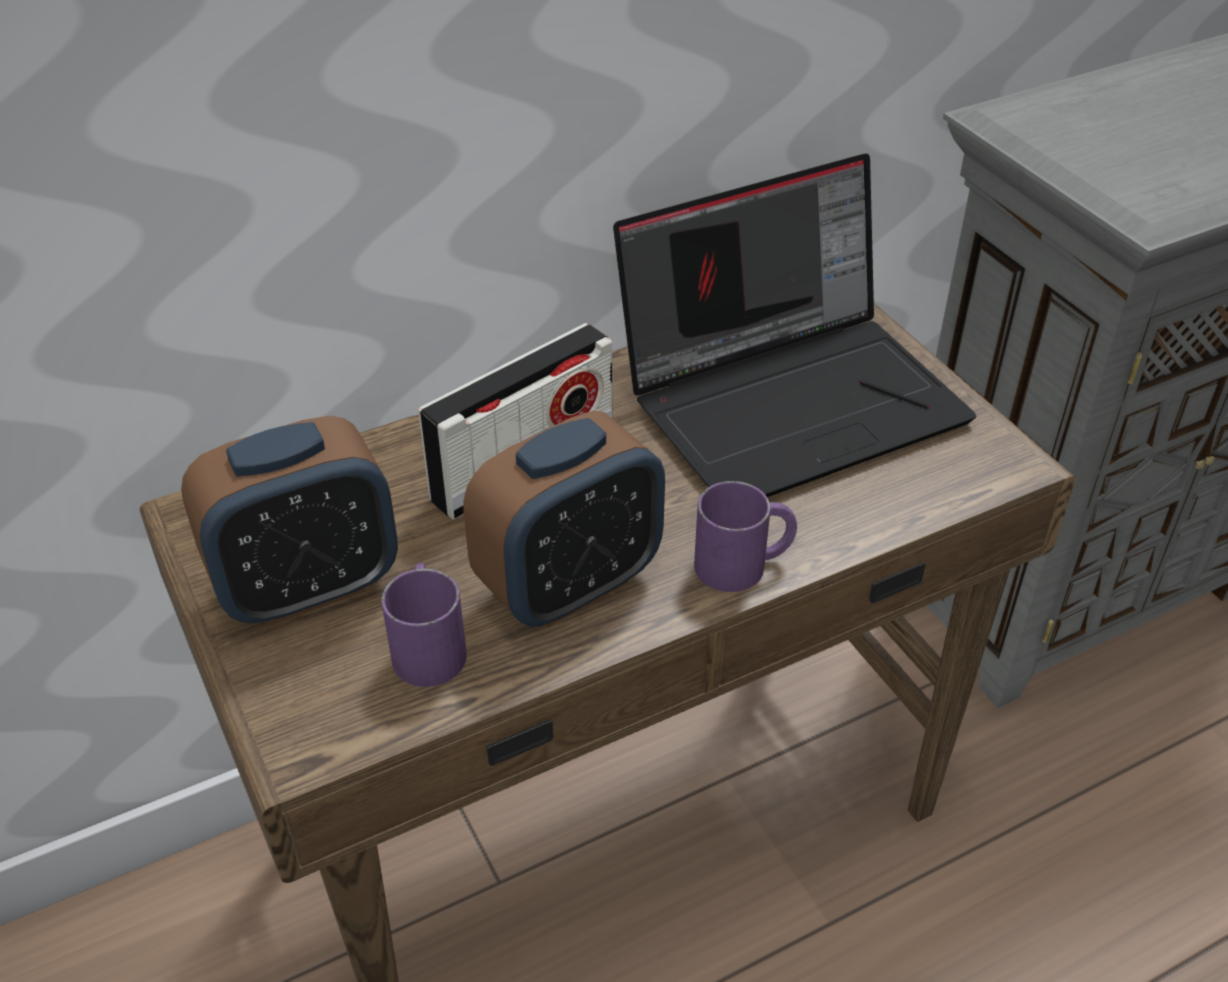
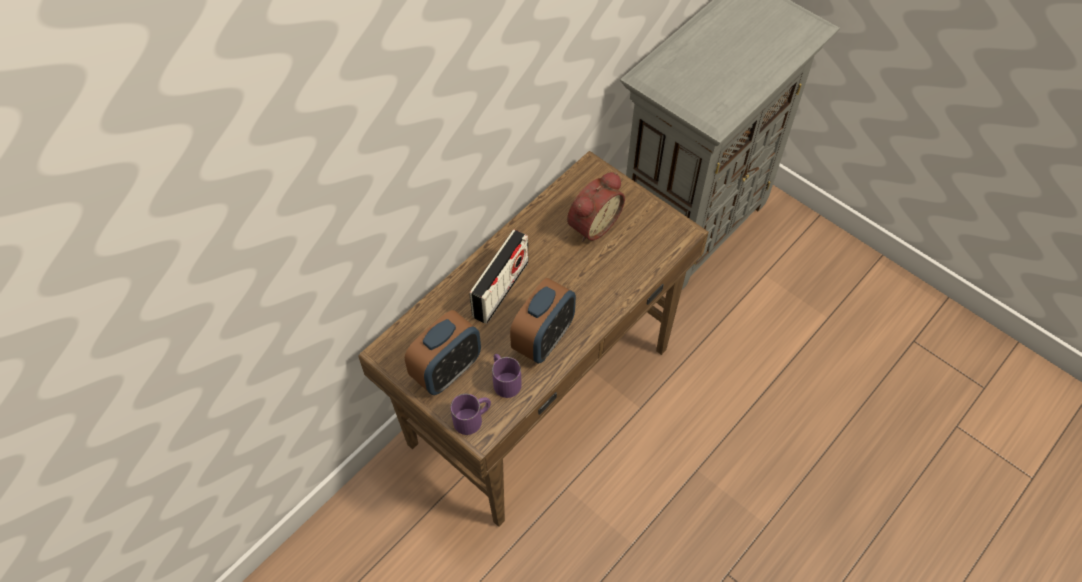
camera: 20 degrees left, 15 degrees up
(744, 564) = (602, 309): purple mug -> purple mug (473, 418)
(792, 397) = (592, 224): laptop -> alarm clock

